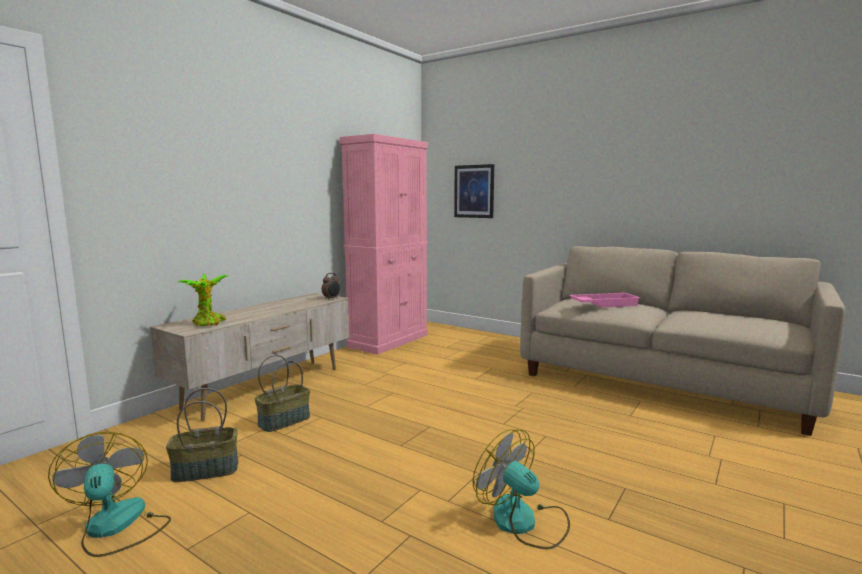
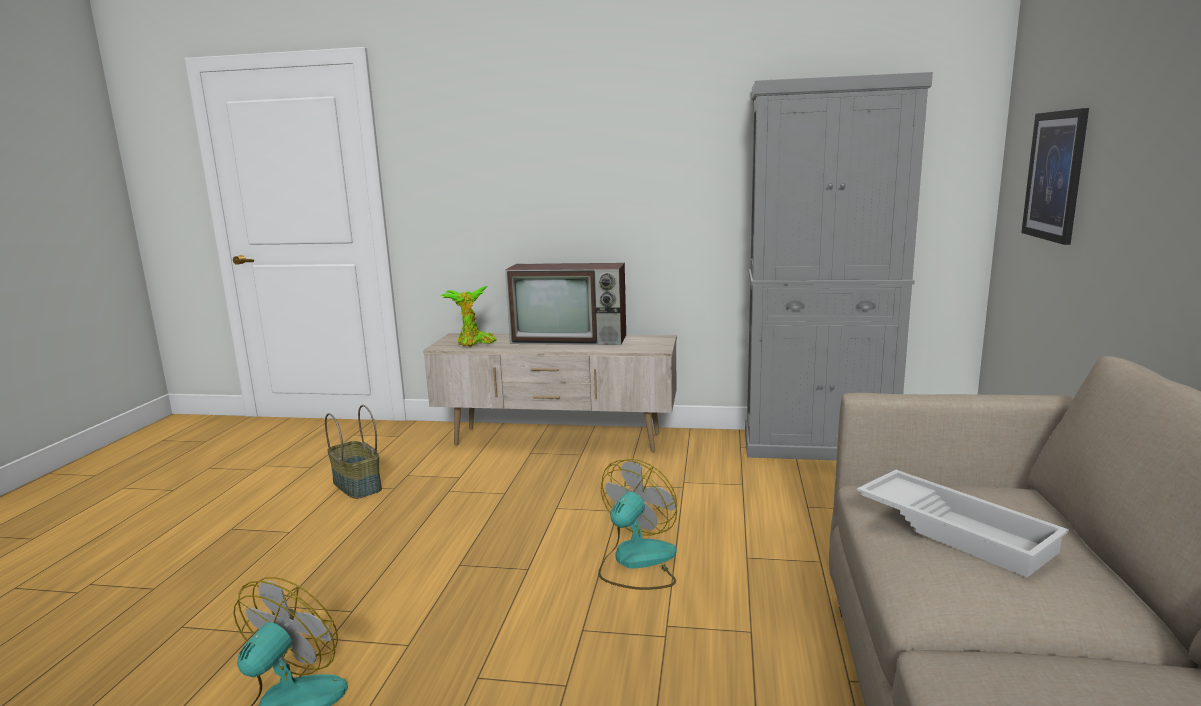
camera: 65 degrees right, 5 degrees up
(116, 527) = (261, 491): fan -> fan (636, 562)
(267, 306) = (571, 339): none -> television
(284, 421) = (480, 479): basket -> none
(331, 298) = (652, 348): alarm clock -> none
(389, 340) = (818, 446): pink cabinet -> grey cabinet
(603, 304) = (957, 529): pink tray -> white tray

